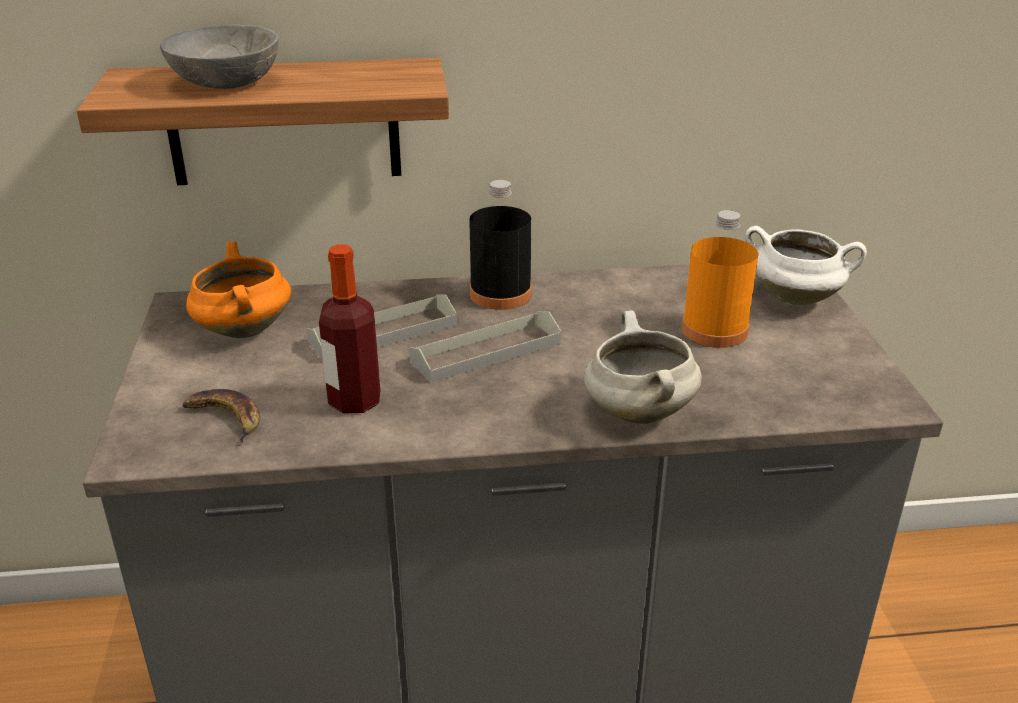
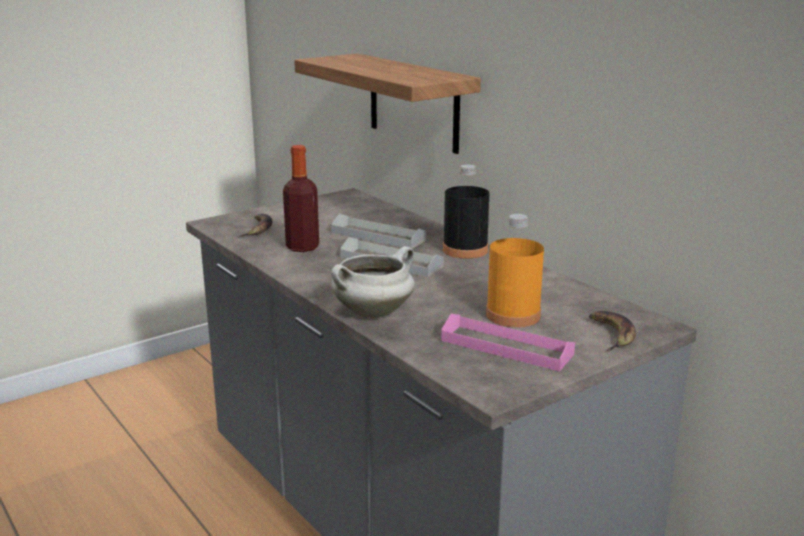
camera: 60 degrees right, 10 degrees down
(226, 81) = (367, 64): grey bowl -> none
(242, 329) = (341, 210): orange cooking pot -> none
(792, 361) = (506, 347): none -> pink tray
(796, 298) = (611, 334): white cooking pot -> banana

